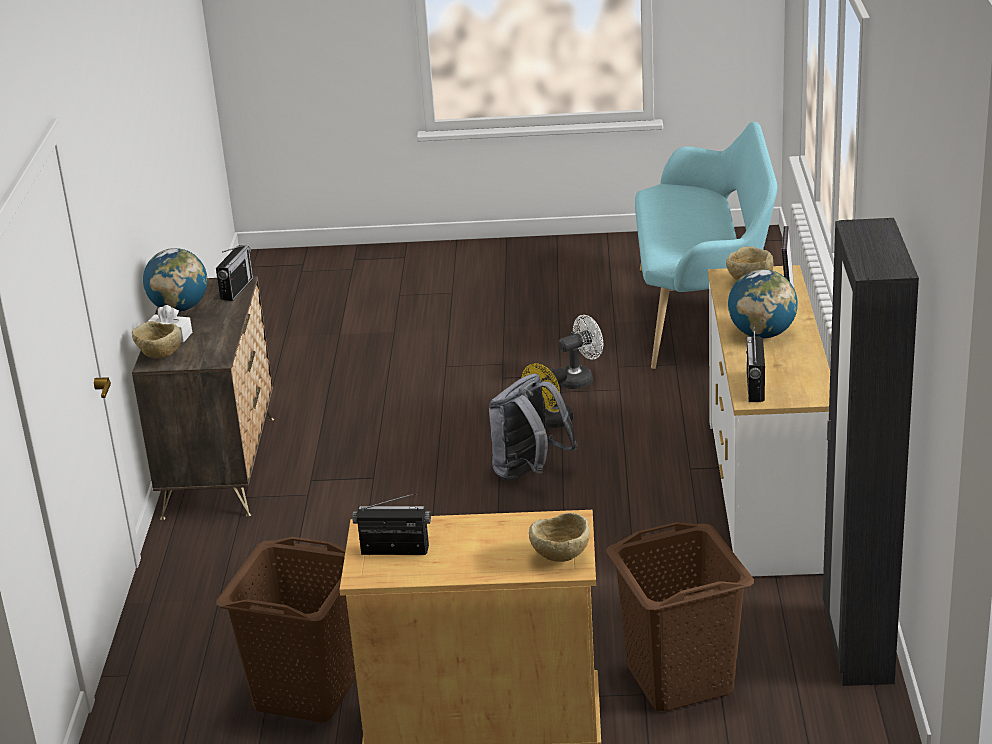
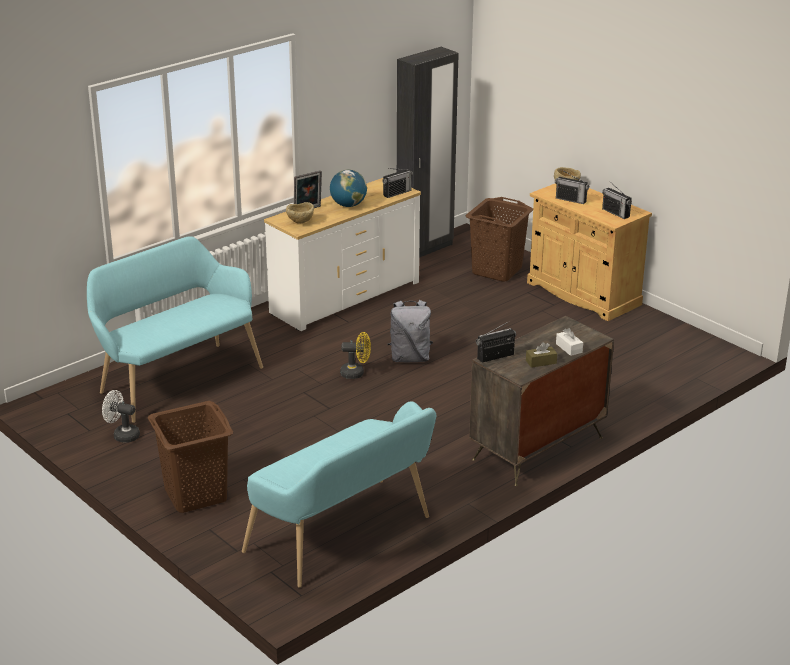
camera: 135 degrees left, 0 degrees up
(159, 356) = (589, 339): beige bowl -> none
(180, 308) = (541, 362): globe -> brown tissue box
(285, 308) = (345, 537): none -> turquoise bench
(307, 691) = (630, 335): brown laundry basket -> brown laundry basket (195, 494)
(506, 534) = (571, 200): none -> radio
(580, 379) = (300, 384): white fan -> white fan (122, 435)

